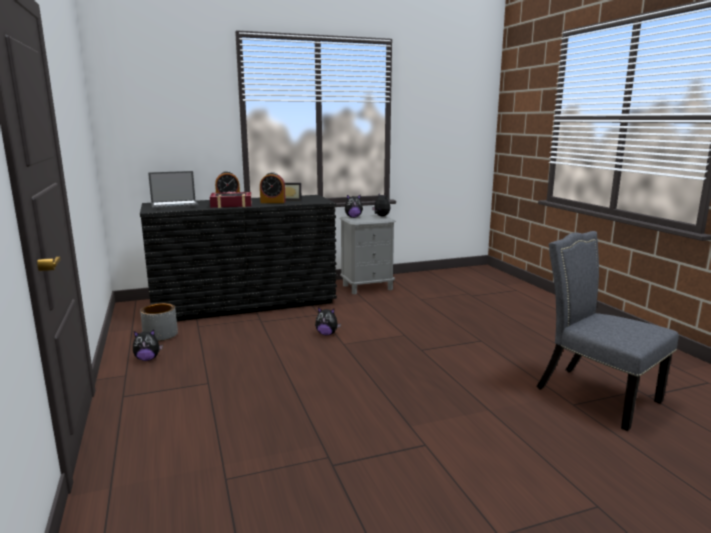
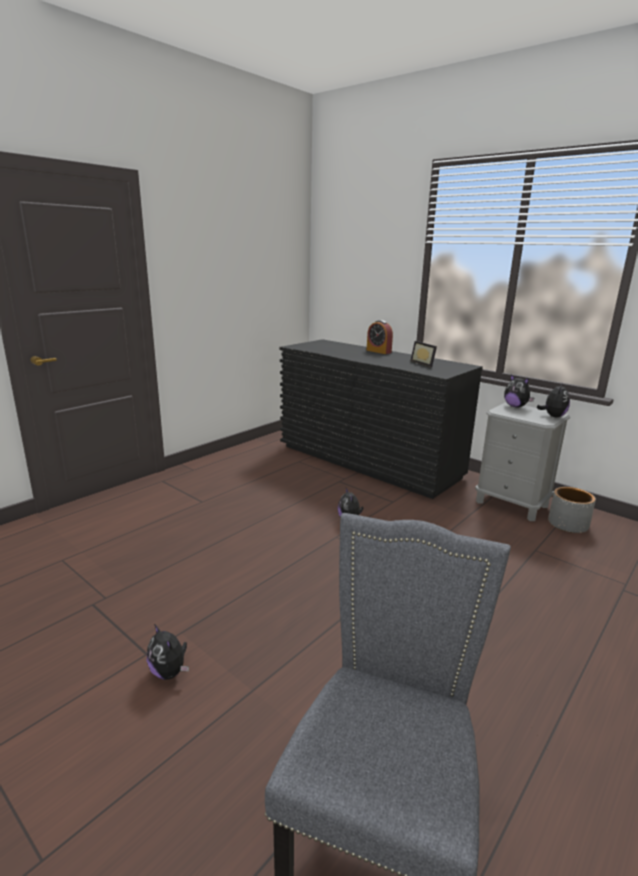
camera: 60 degrees right, 5 degrees up
(147, 359) = (224, 466): plush toy -> plush toy (169, 672)
(160, 335) = (267, 455): grey planter -> grey planter (567, 524)
(175, 205) = (327, 346): laptop -> none
(231, 205) = (359, 356): book -> none
(273, 202) = (399, 362): alarm clock -> none

